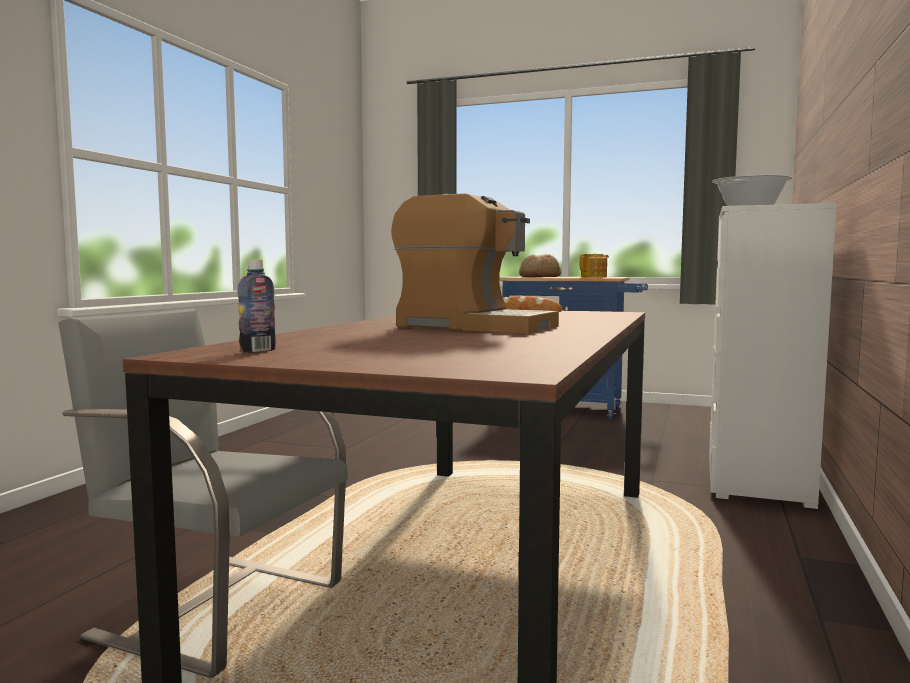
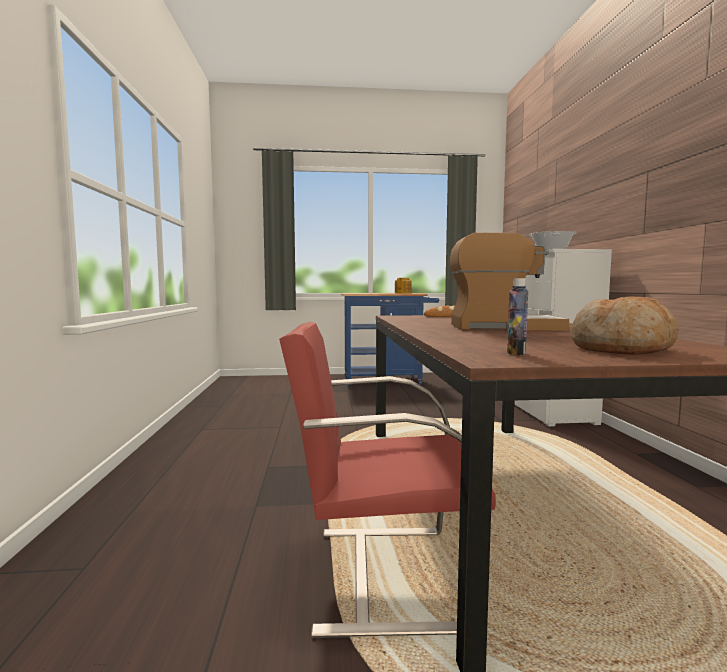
camera: 25 degrees left, 0 degrees up
(218, 608) = (382, 574): grey chair -> red chair
(539, 277) = (366, 293): bread -> bread (622, 349)

